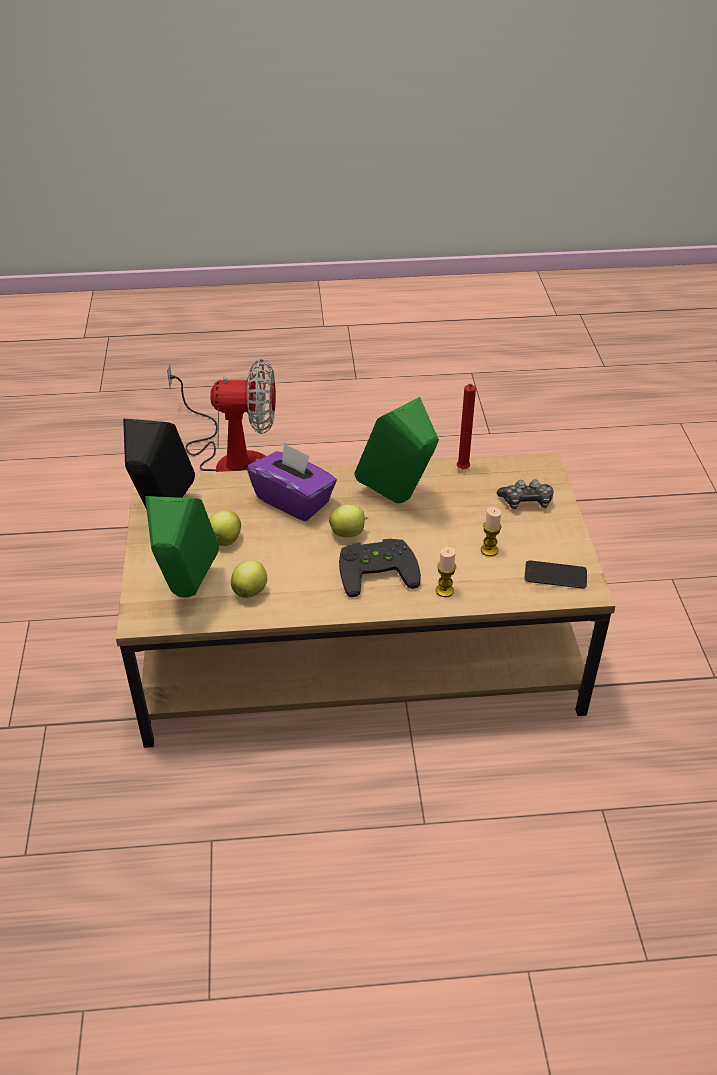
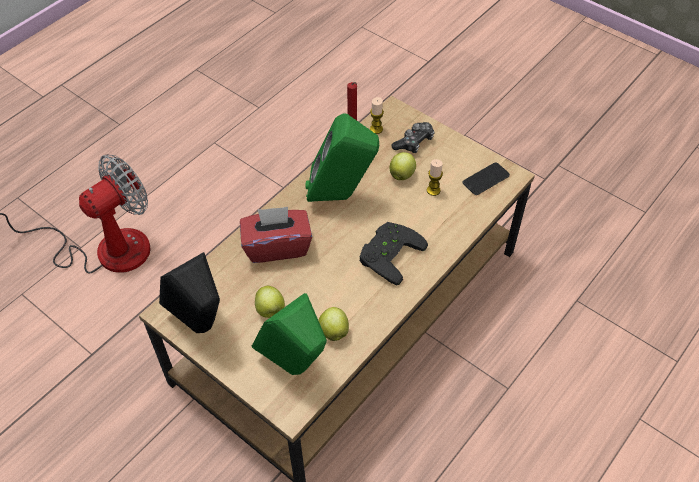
camera: 45 degrees left, 10 degrees up
(294, 500) = (277, 246): purple tissue box -> red tissue box
(348, 533) = (341, 243): apple -> apple (402, 174)
(444, 590) = (442, 236): candle -> candle (376, 129)

